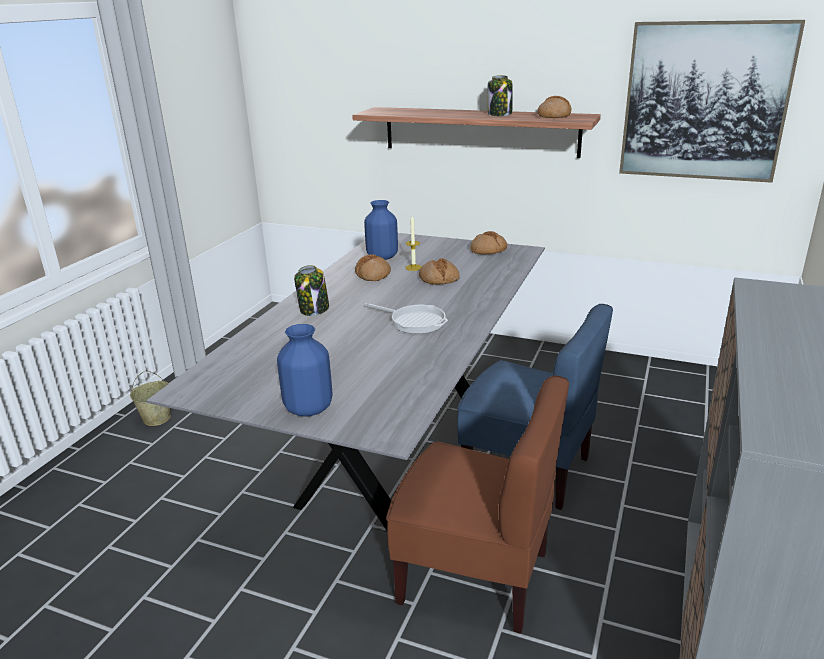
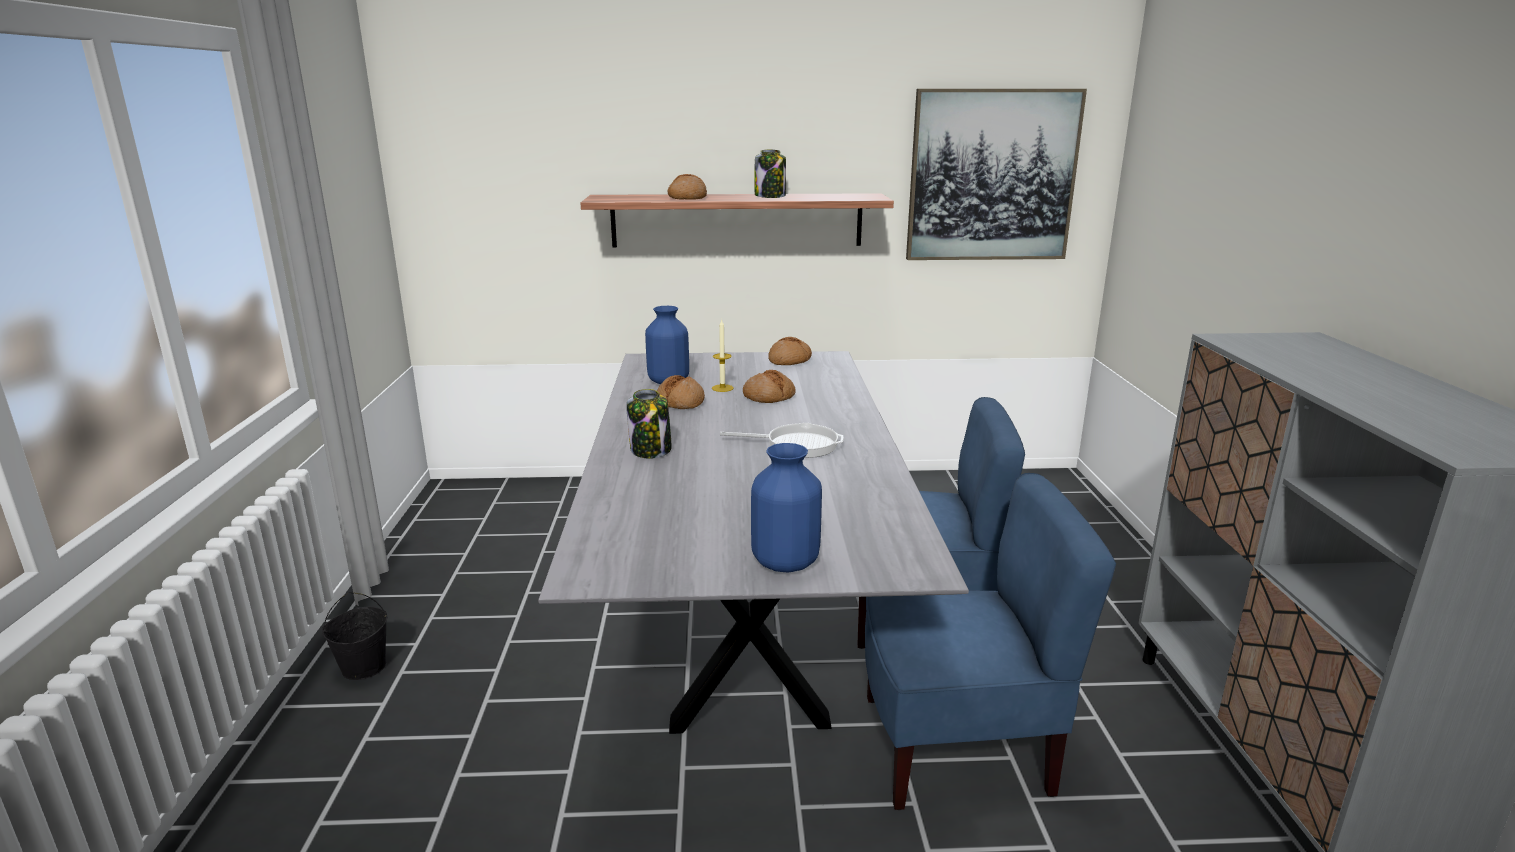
camera: 25 degrees left, 5 degrees down
(157, 418) = (364, 666): beige bucket -> black bucket
(475, 575) = (956, 748): brown chair -> blue chair
(554, 115) = (836, 196): bread -> bread (687, 197)

